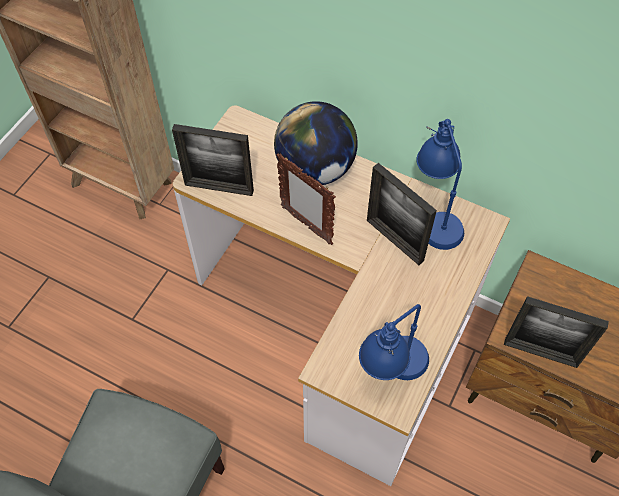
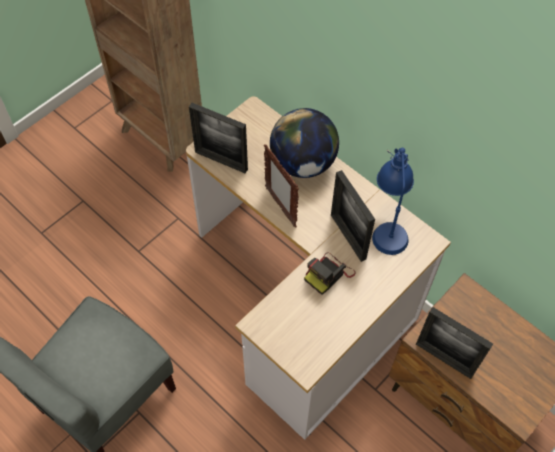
camera: 15 degrees right, 0 degrees up
(387, 289) = (328, 274): none -> camera
(392, 373) = (310, 340): blue table lamp -> none

